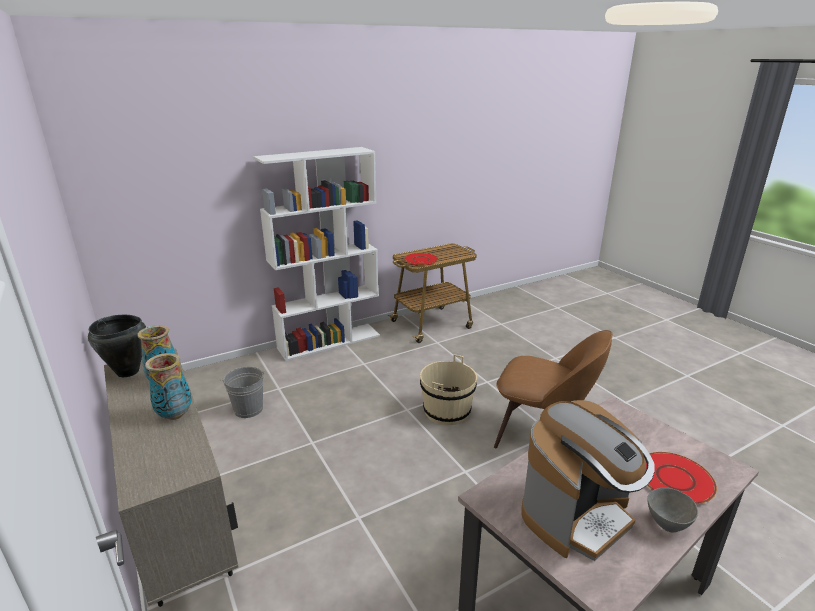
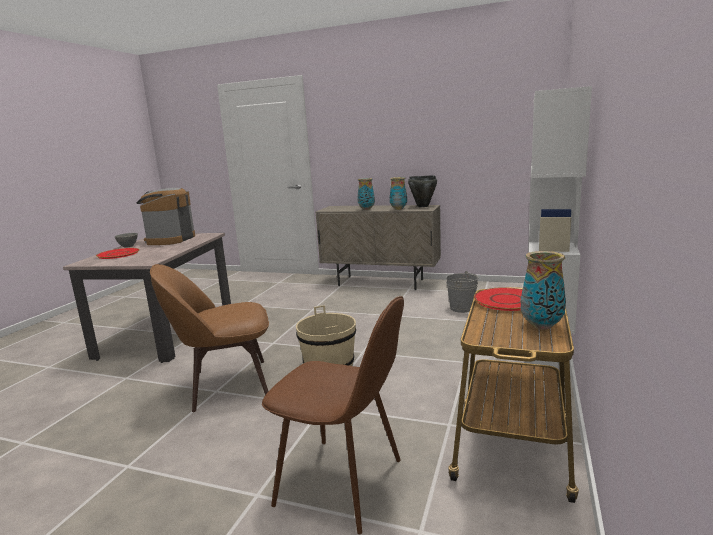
camera: 140 degrees right, 10 degrees down
(437, 250) = (542, 326): none -> vase
(514, 345) = (343, 483): none -> brown chair

